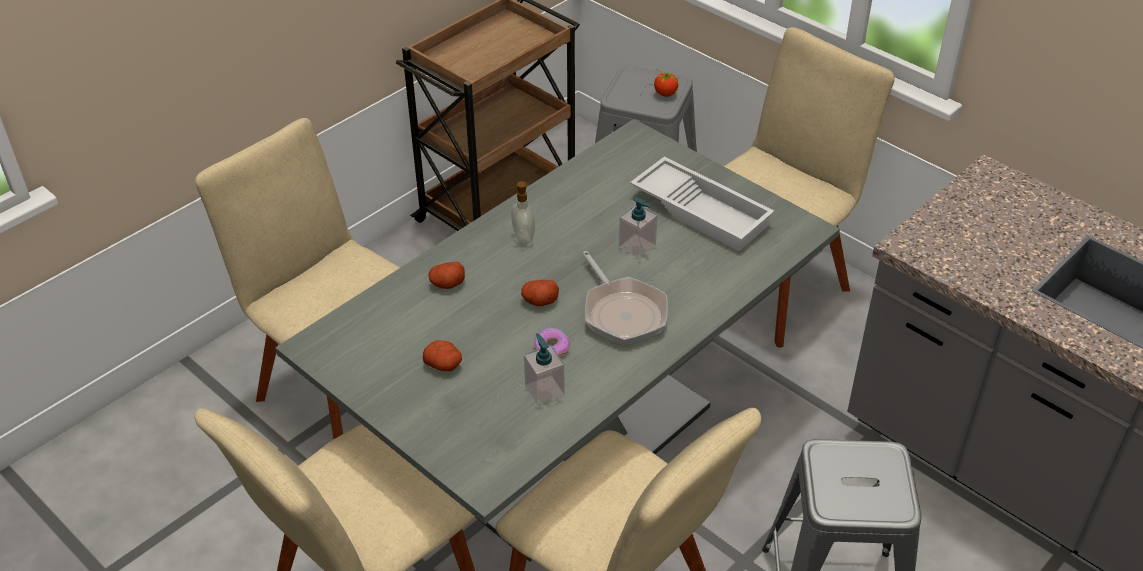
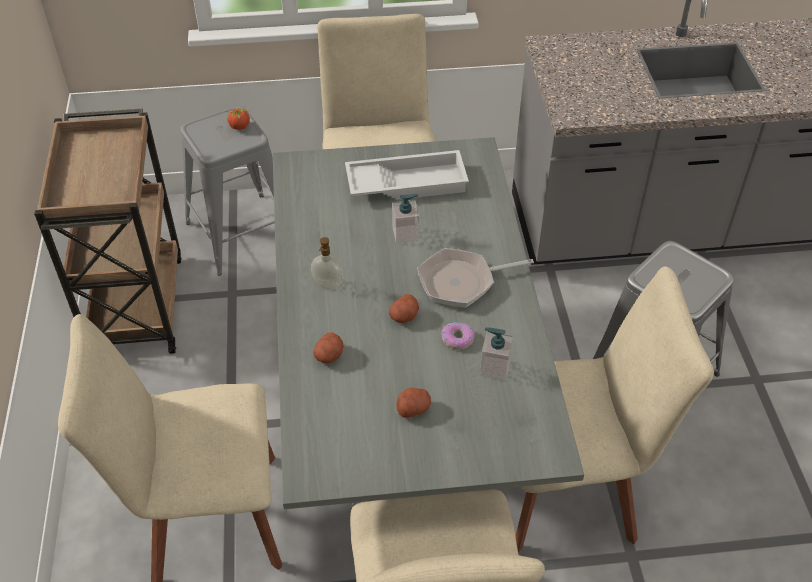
camera: 50 degrees left, 5 degrees up
(622, 312) = (461, 282): frying pan -> frying pan turned 150 degrees clockwise

